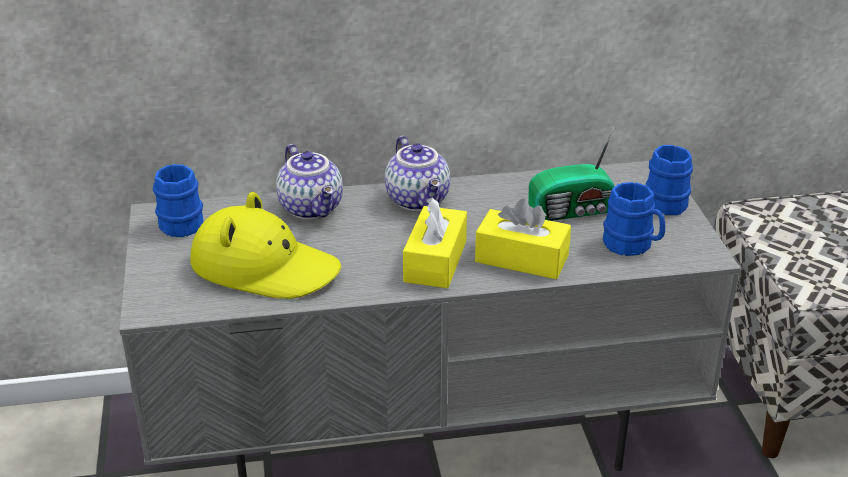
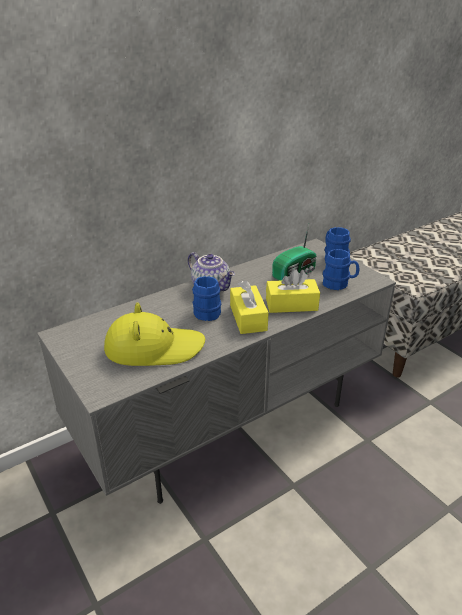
camera: 25 degrees left, 0 degrees up
(183, 221) = (80, 334): blue mug -> blue mug (205, 311)
(313, 208) = (155, 306): teapot -> none

